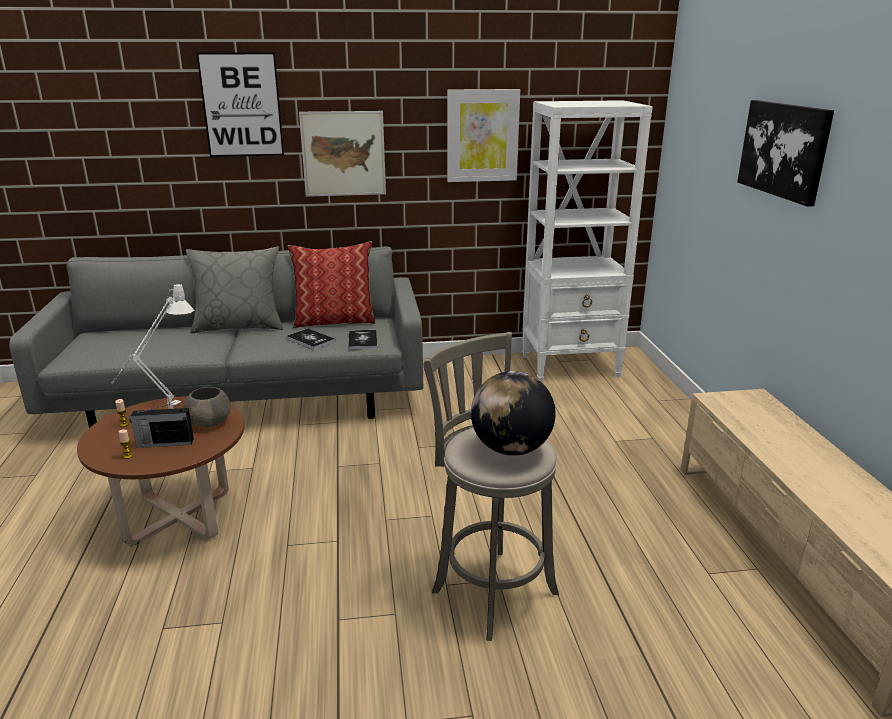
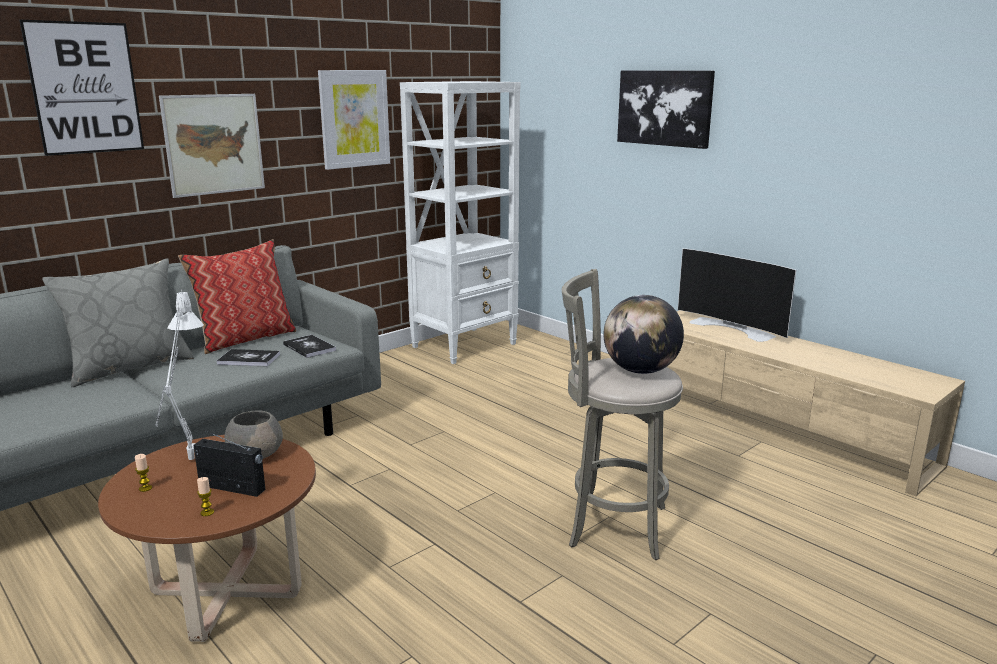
camera: 35 degrees left, 5 degrees down
(164, 443) = (233, 488): radio -> radio turned 120 degrees counterclockwise
(789, 428) = (733, 328): none -> television

